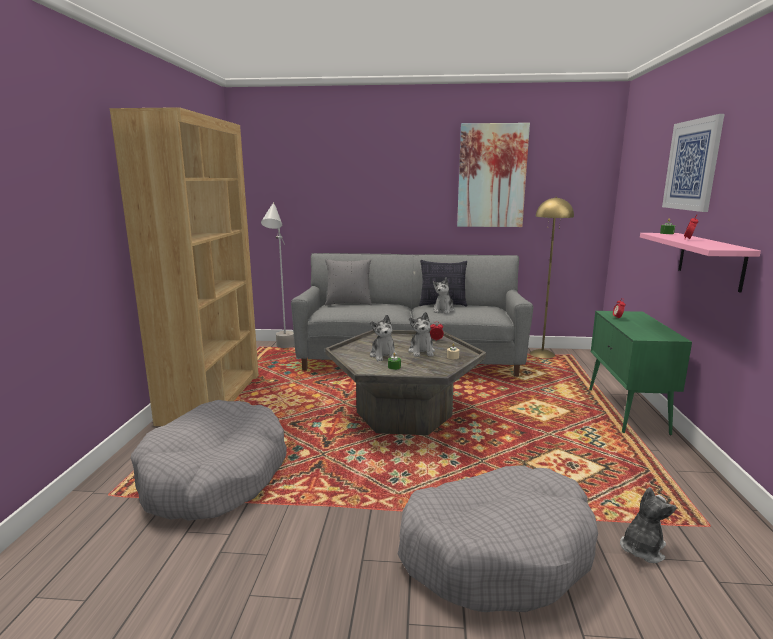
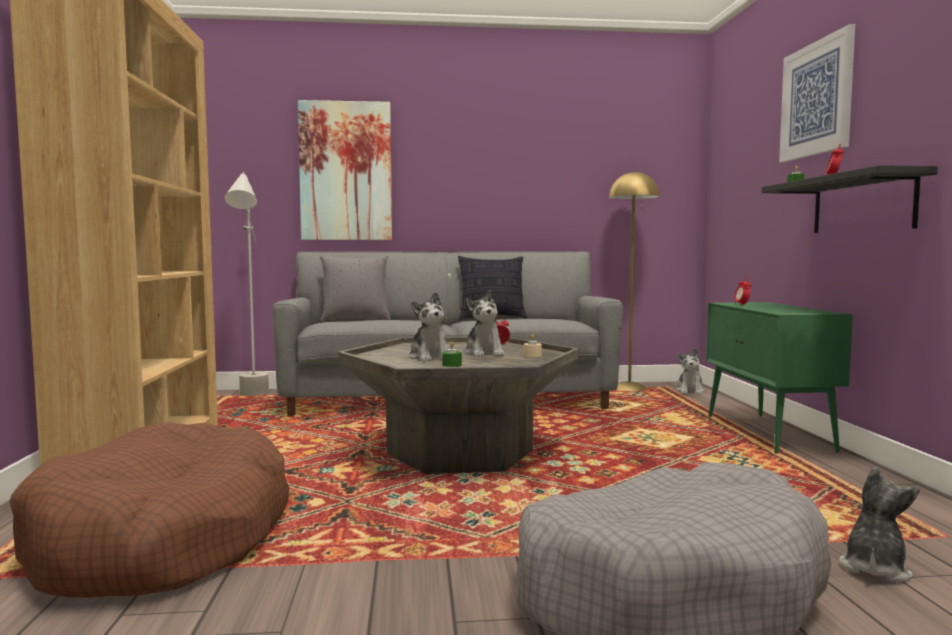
camera: 10 degrees left, 10 degrees down
(214, 476) = (163, 539): grey dog bed -> brown dog bed
(444, 310) = (498, 319): plush toy -> plush toy (690, 391)
(492, 176) = (548, 147): picture -> picture (346, 171)
(710, 260) = (862, 204): pink shelf -> black shelf

